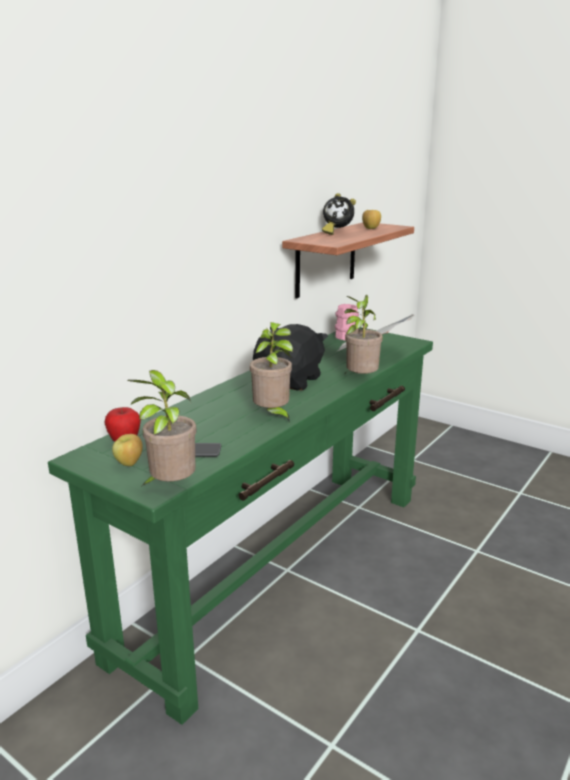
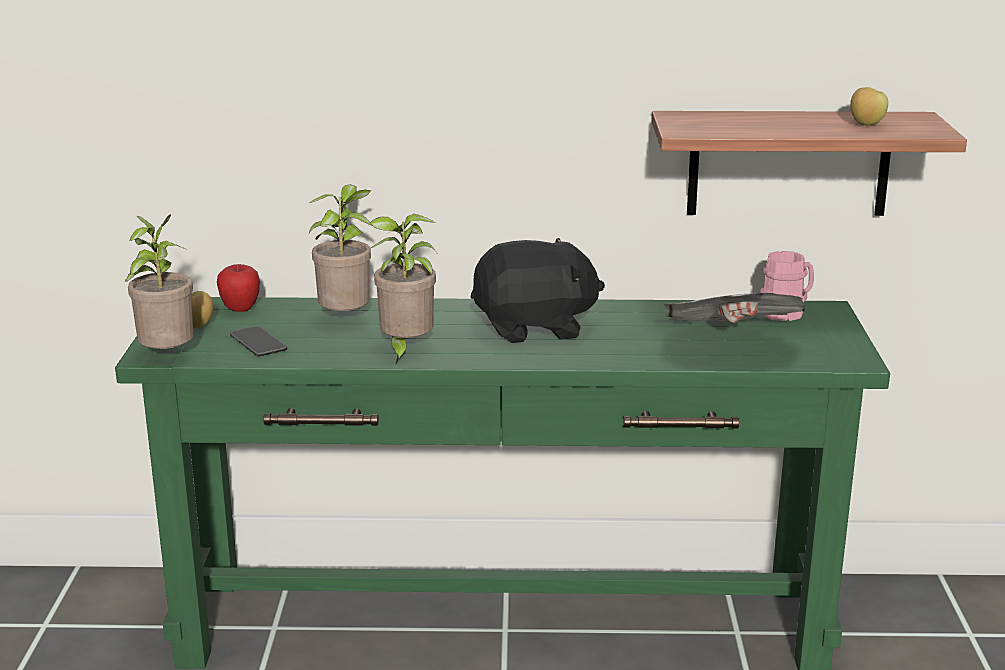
camera: 55 degrees right, 0 degrees up
(336, 232) = (781, 117): alarm clock -> none
(360, 380) = (609, 364): potted plant -> potted plant (346, 320)

